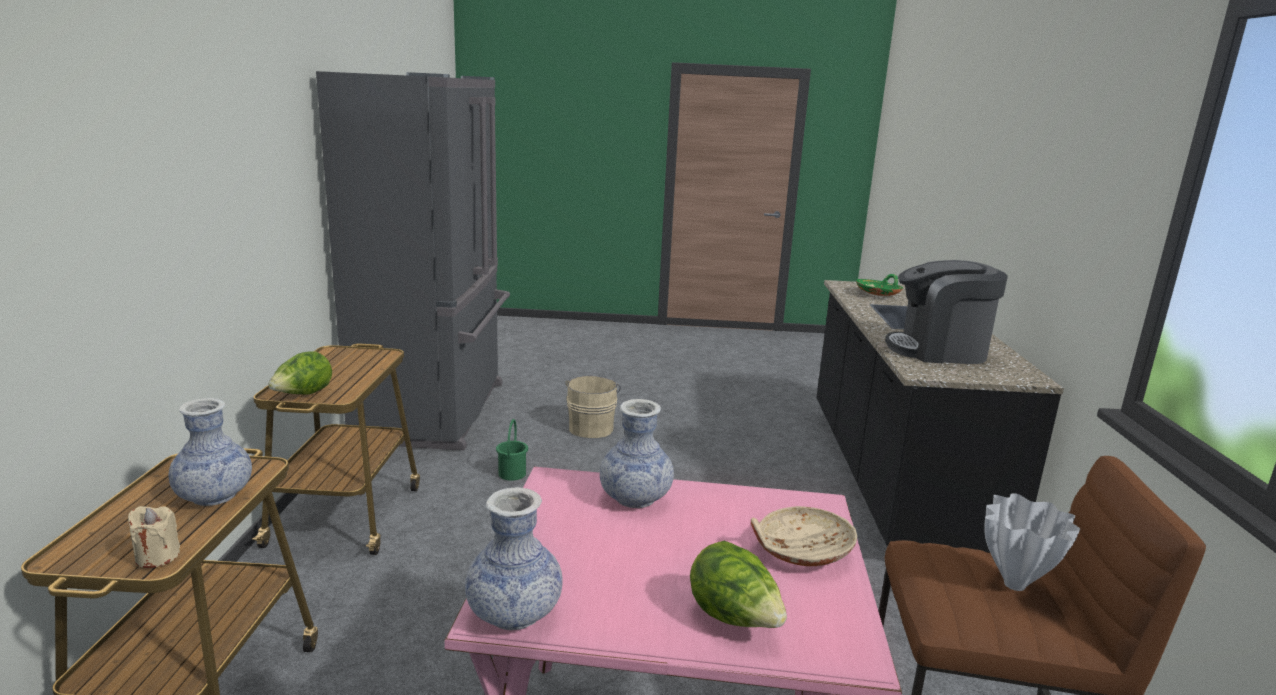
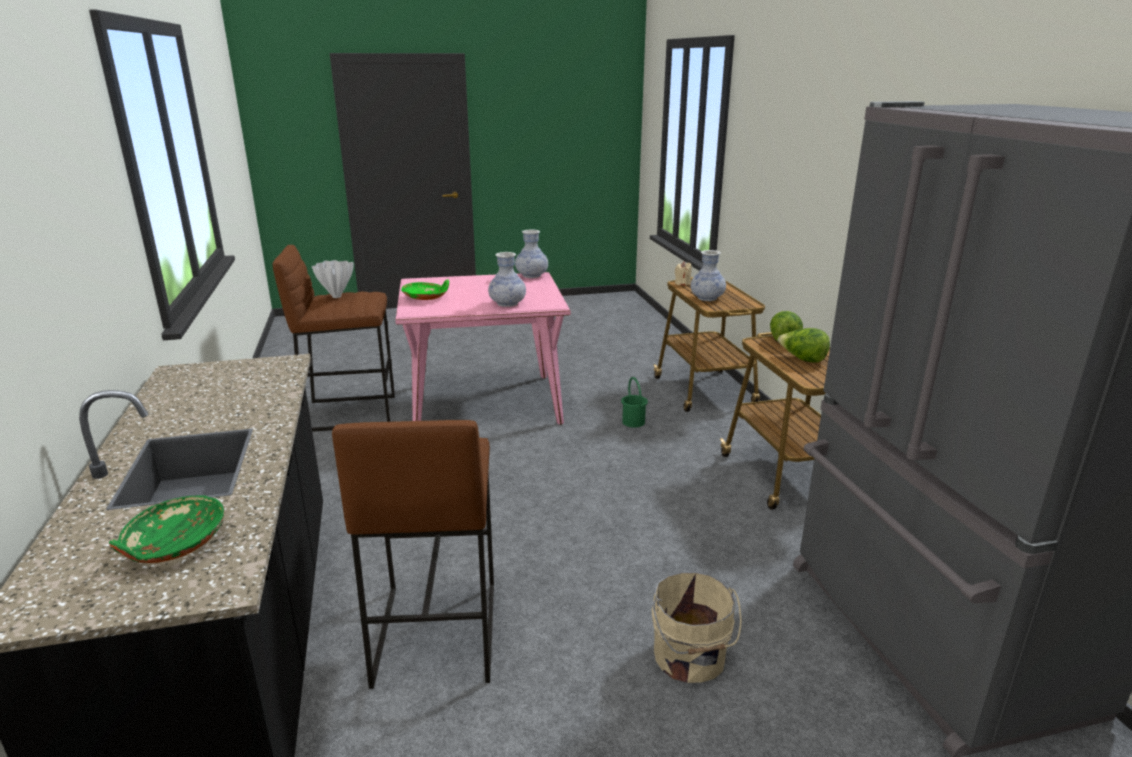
camera: 165 degrees right, 5 degrees up
(511, 474) = (709, 546): green bucket -> green bucket (633, 422)
(734, 619) = (455, 282): lettuce -> lettuce (802, 360)
(754, 465) = (435, 632): none -> brown stool
(801, 551) = (426, 298): beige bowl -> green bowl
(938, 350) = (231, 394): coffee machine -> none

